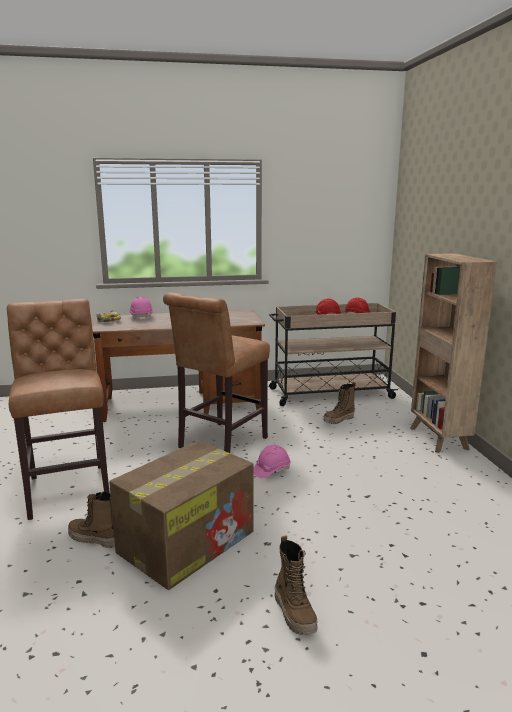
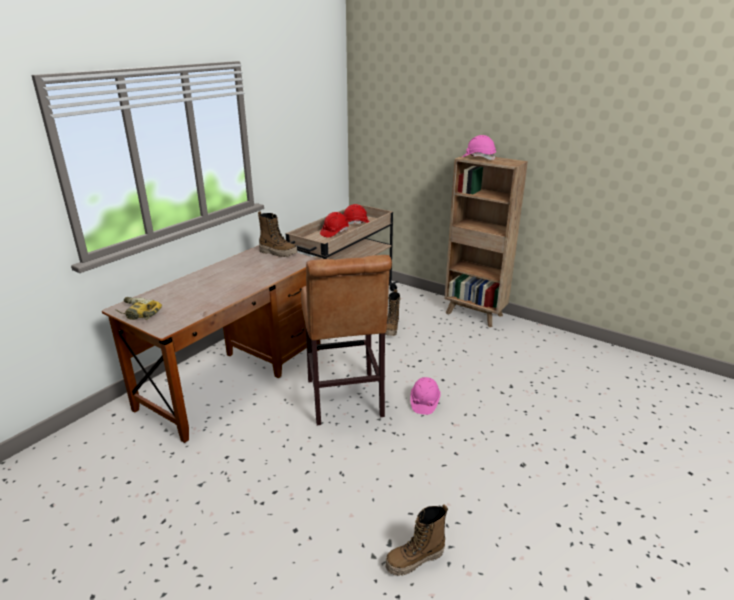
camera: 45 degrees left, 10 degrees up
(69, 488) = (295, 534): brown stool -> none
(141, 317) = (170, 293): pink hard hat -> pink hard hat (478, 158)
(187, 541) = (478, 503): cardboard box -> none
(295, 613) = (615, 501): boot -> boot (278, 253)

